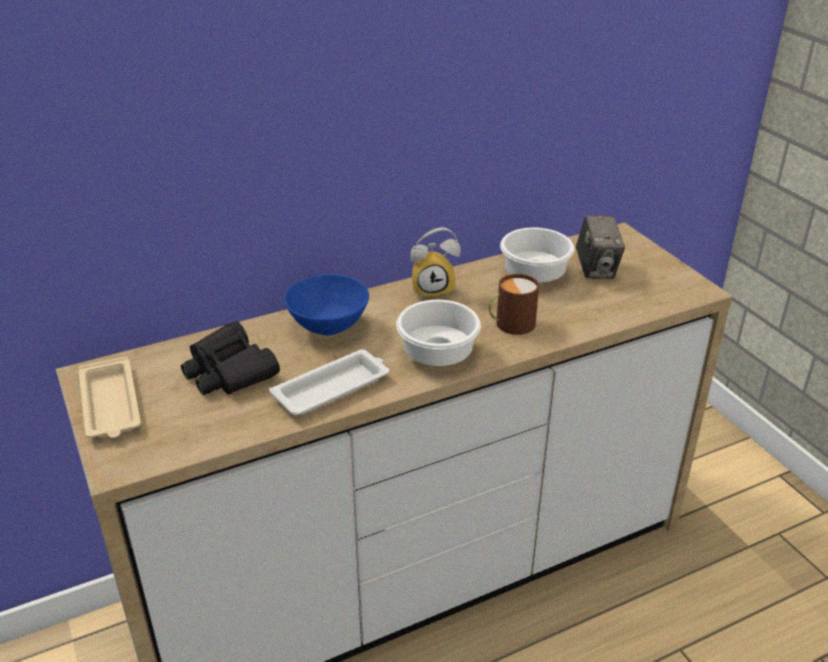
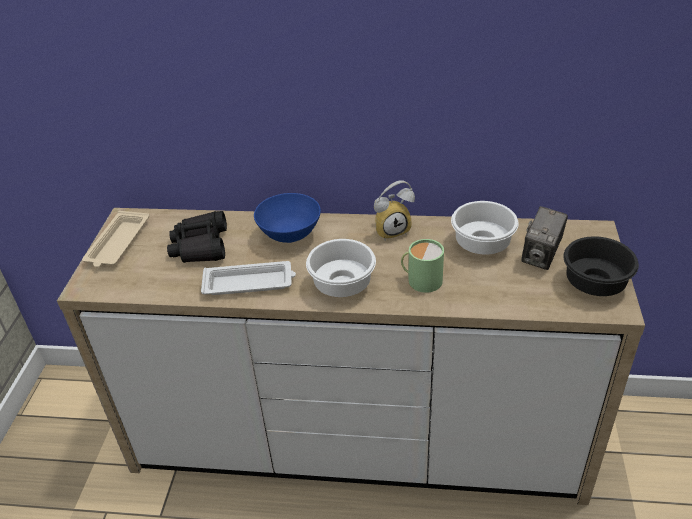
camera: 35 degrees right, 5 degrees up
(433, 289) = (392, 230): alarm clock -> alarm clock turned 45 degrees counterclockwise
(511, 323) = (421, 279): brown mug -> green mug
(663, 276) = (596, 283): none -> black bowl

